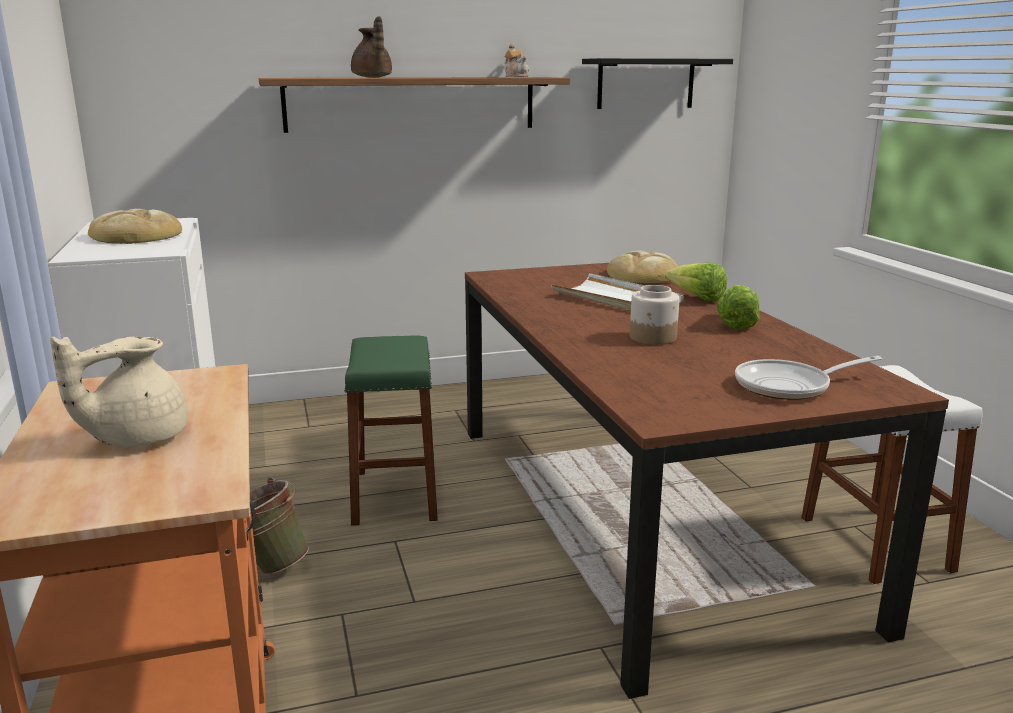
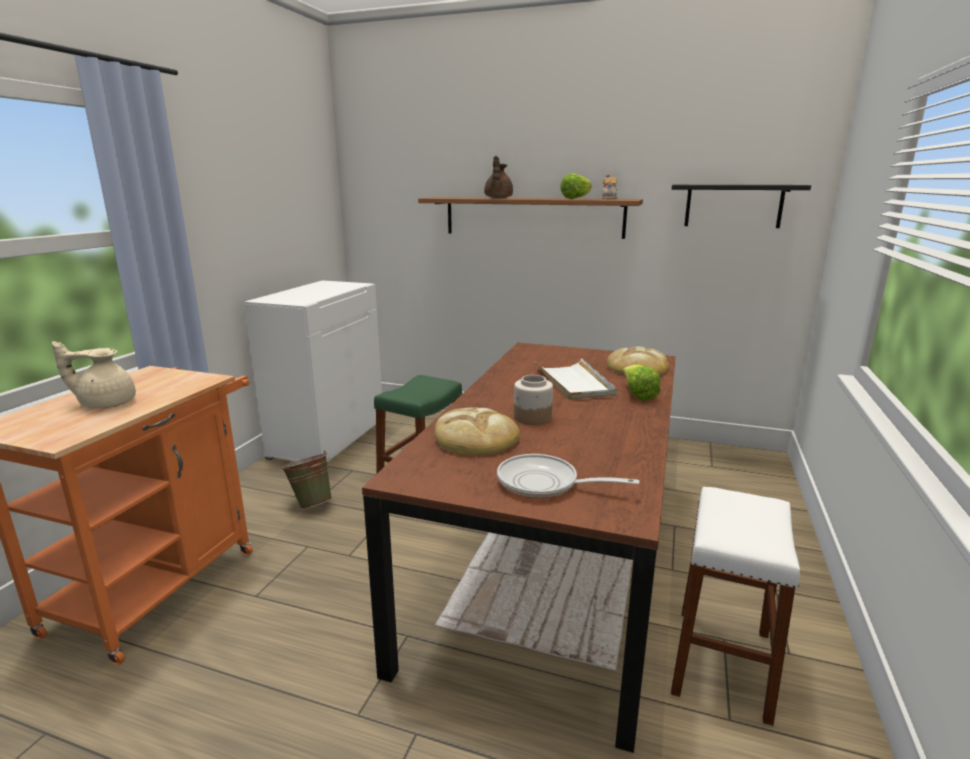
camera: 35 degrees right, 0 degrees up
(136, 236) = (316, 291): bread -> bread (475, 438)
(735, 324) = (620, 422): lettuce -> lettuce (576, 198)

